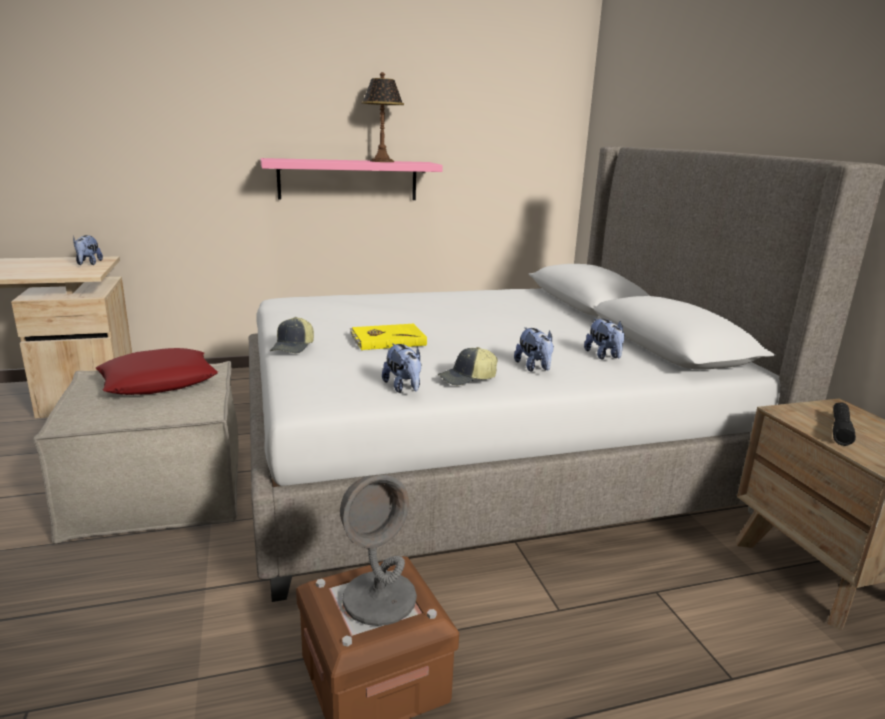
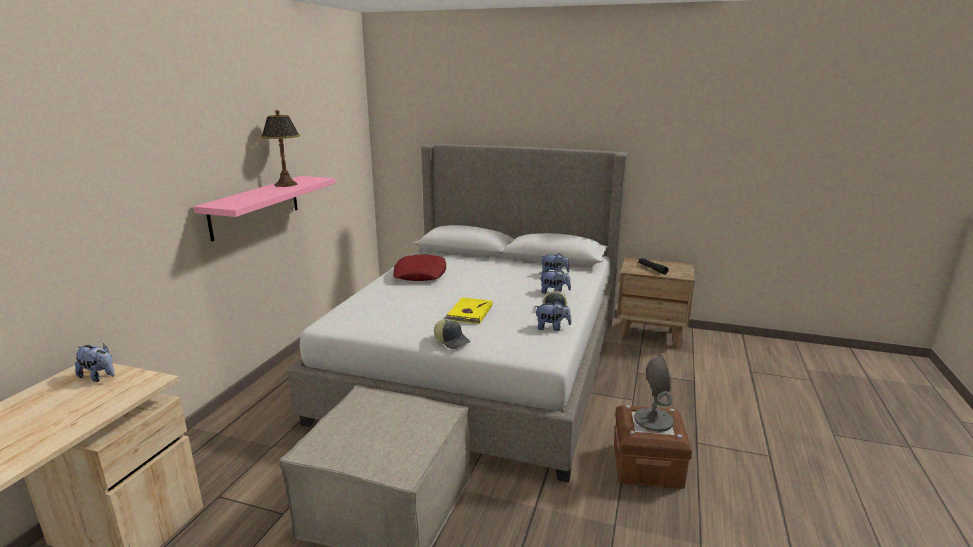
camera: 55 degrees left, 0 degrees up
(159, 381) = (366, 420): red pillow -> red pillow (420, 274)

